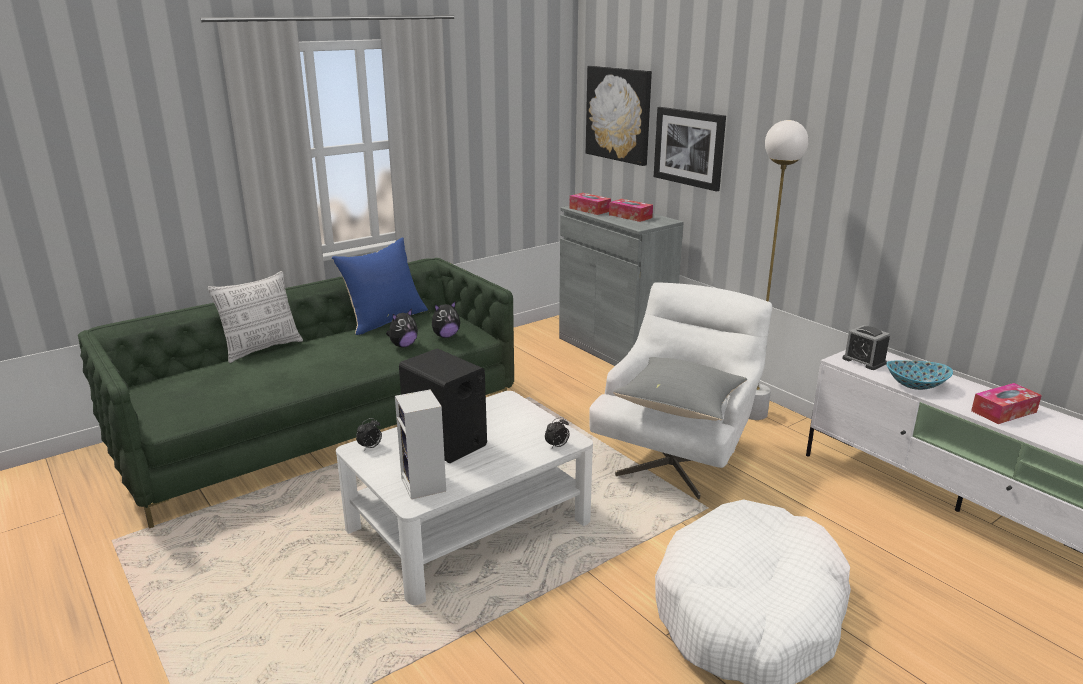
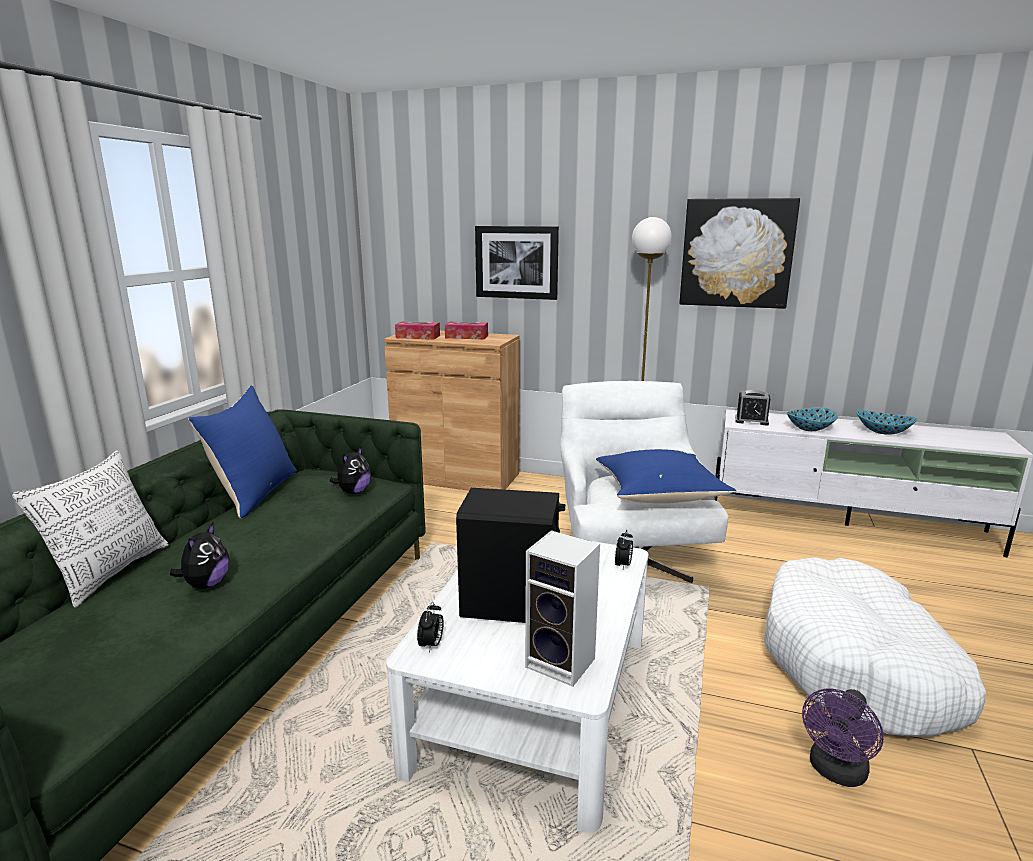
camera: 35 degrees left, 5 degrees down
(403, 345) = (317, 514): plush toy -> plush toy (206, 584)
(611, 659) = (835, 772): none -> purple fan
(614, 348) = (457, 477): grey cabinet -> brown cabinet
(619, 114) = (422, 239): picture -> picture (736, 253)
(681, 406) = (660, 495): grey pillow -> blue pillow
(1003, 411) = (883, 431): tissue box -> bowl

